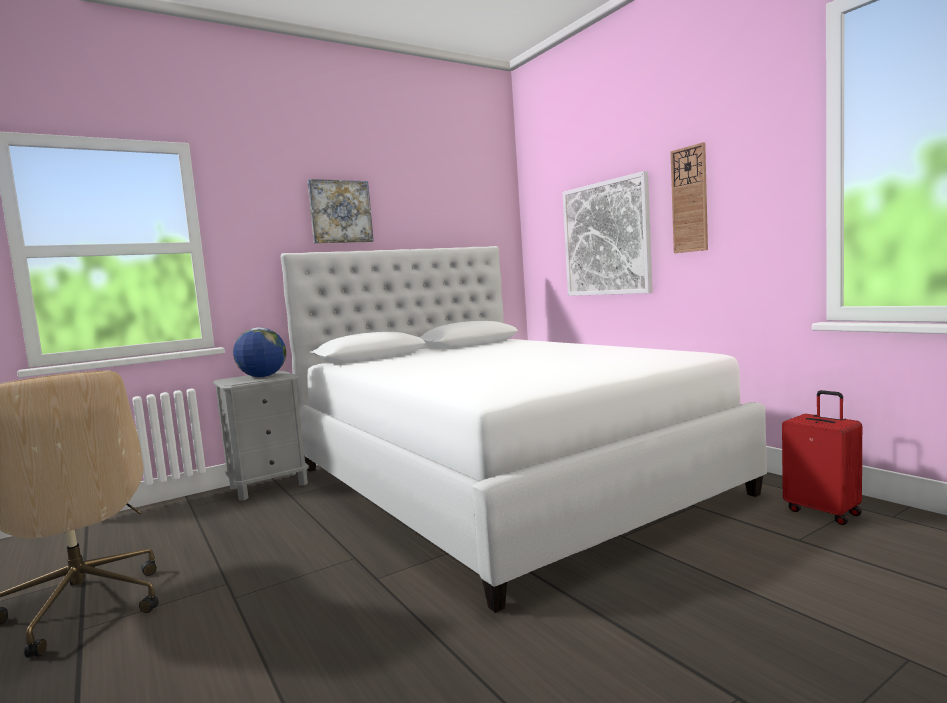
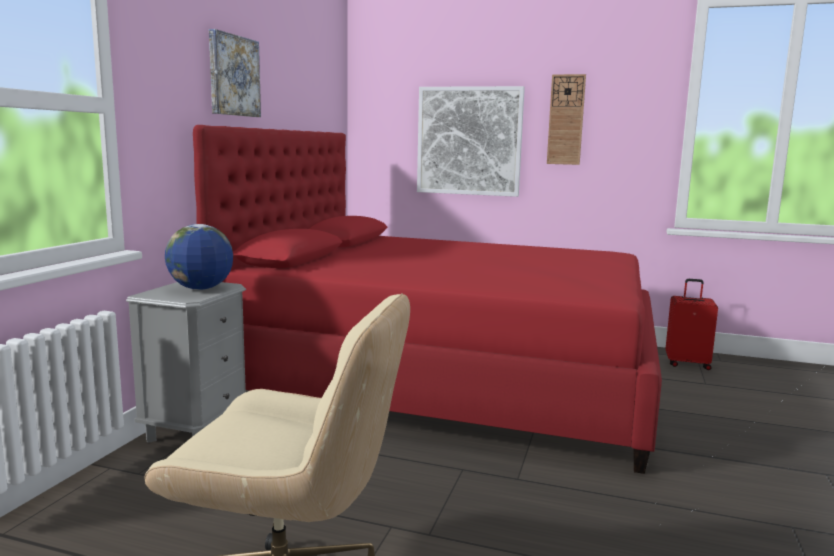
camera: 40 degrees left, 5 degrees up
(501, 480) = (447, 378): white bed -> red bed

